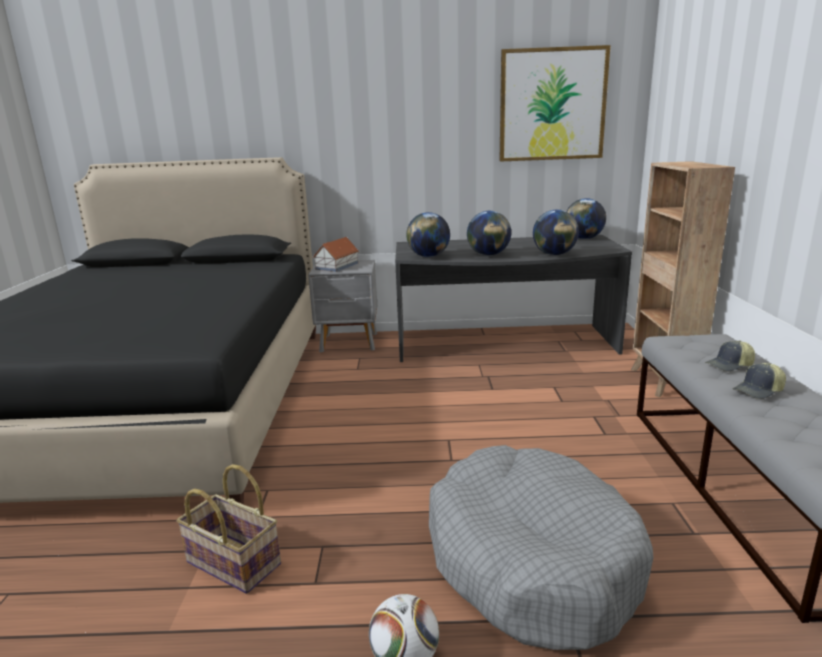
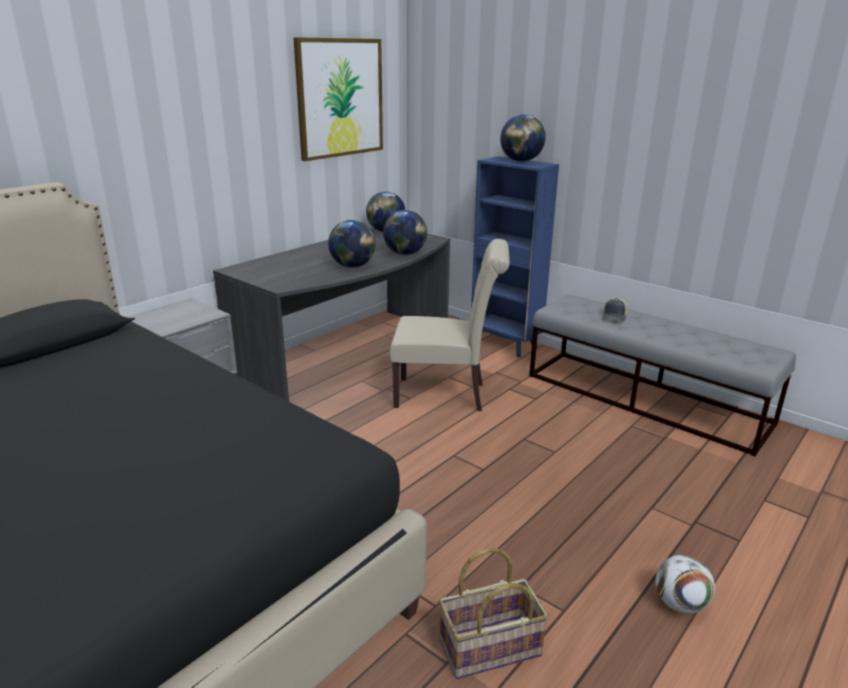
camera: 50 degrees left, 5 degrees up
(336, 266) = (166, 318): toy house -> none
(428, 256) = (301, 281): globe -> globe (521, 161)
(526, 398) = (446, 395): none -> beige chair
(530, 560) = (633, 503): grey dog bed -> none
(663, 382) = (505, 344): brown bookcase -> blue bookcase
(759, 391) = (654, 329): cap -> none

